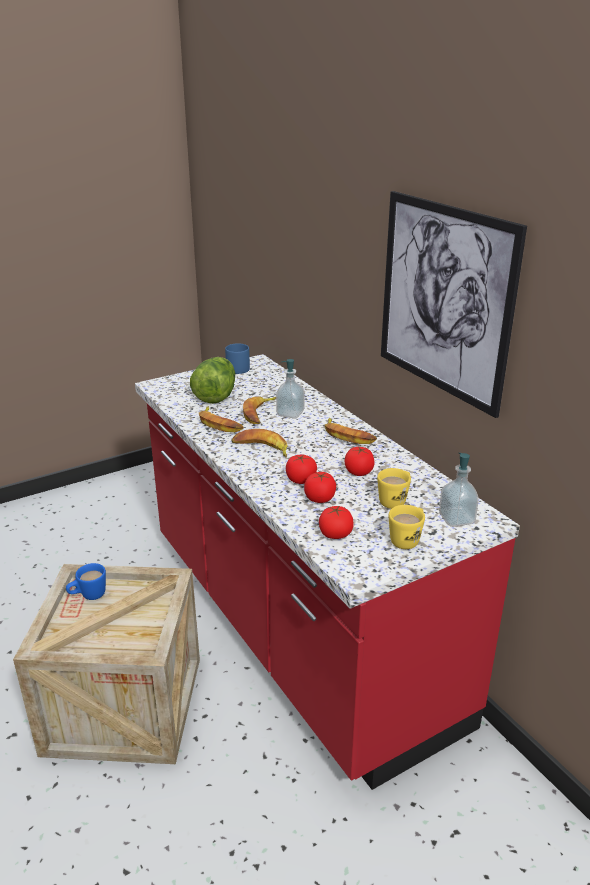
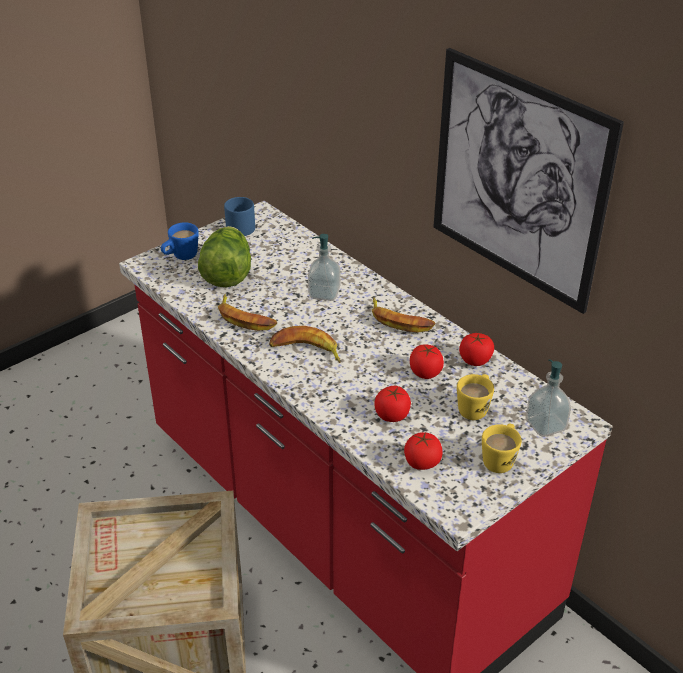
camera: 10 degrees left, 10 degrees up
(88, 596) = (120, 540): blue mug -> blue mug (180, 257)
(260, 413) = (288, 297): banana -> none
(301, 480) = (363, 391): tomato -> tomato (475, 360)

